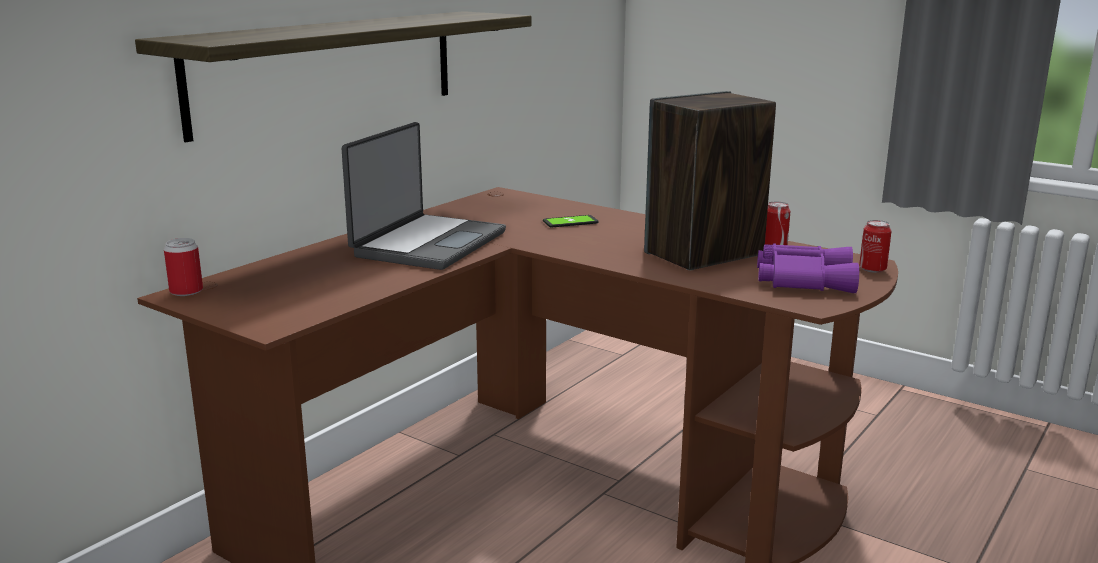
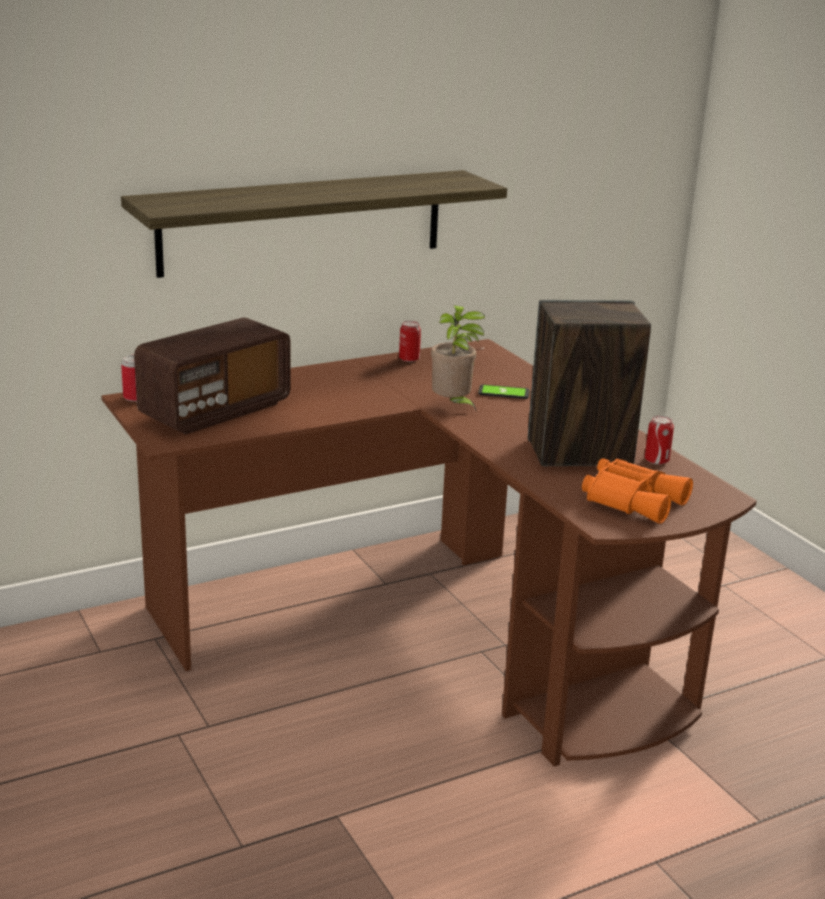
camera: 25 degrees right, 5 degrees up
(297, 287) = (215, 411): none -> radio
(427, 244) = (356, 390): laptop -> none
(539, 240) = (453, 406): none -> potted plant
(803, 279) = (633, 499): purple binoculars -> orange binoculars
(872, 269) = (717, 504): can -> can (409, 359)

